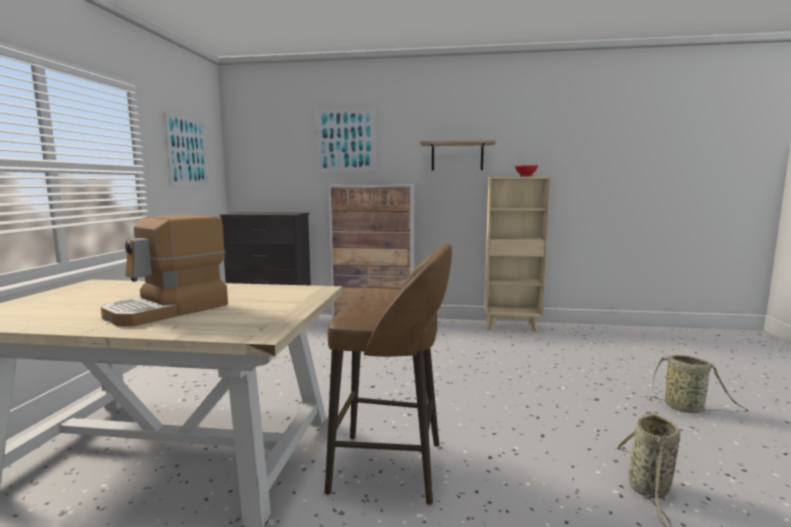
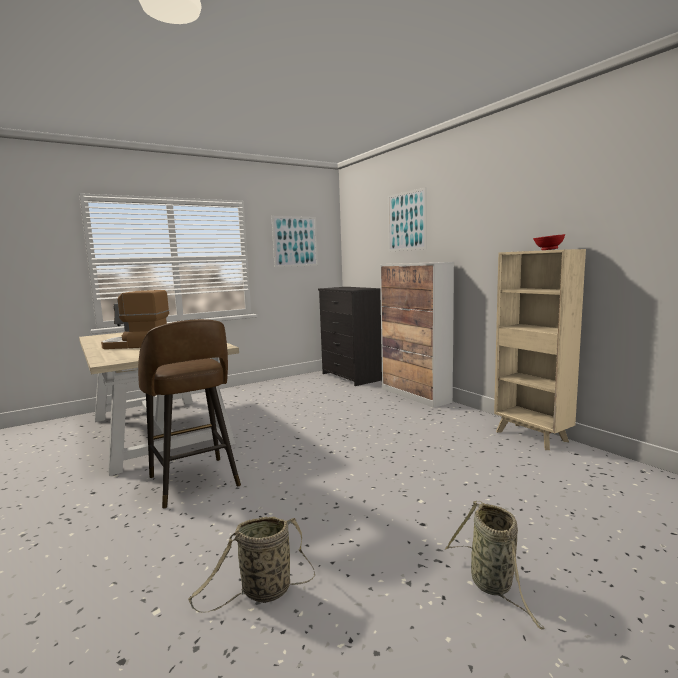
camera: 50 degrees right, 0 degrees up
(457, 156) = (493, 229): shelf -> none

